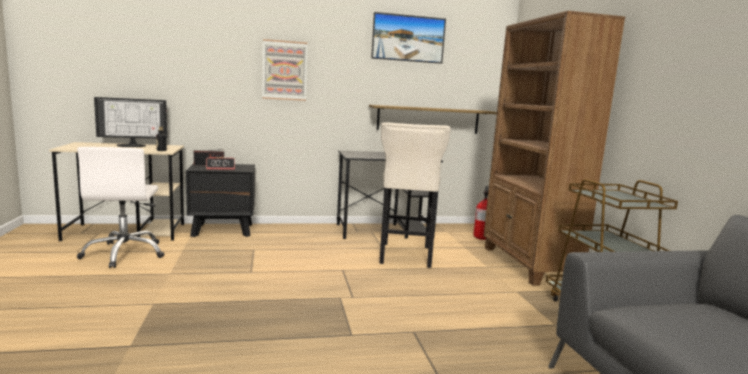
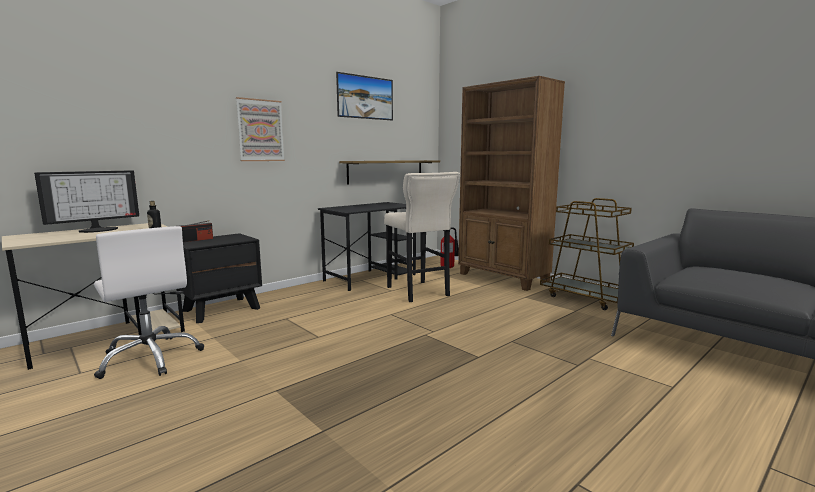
camera: 30 degrees left, 0 degrees up
(220, 168) = (217, 241): alarm clock -> none

